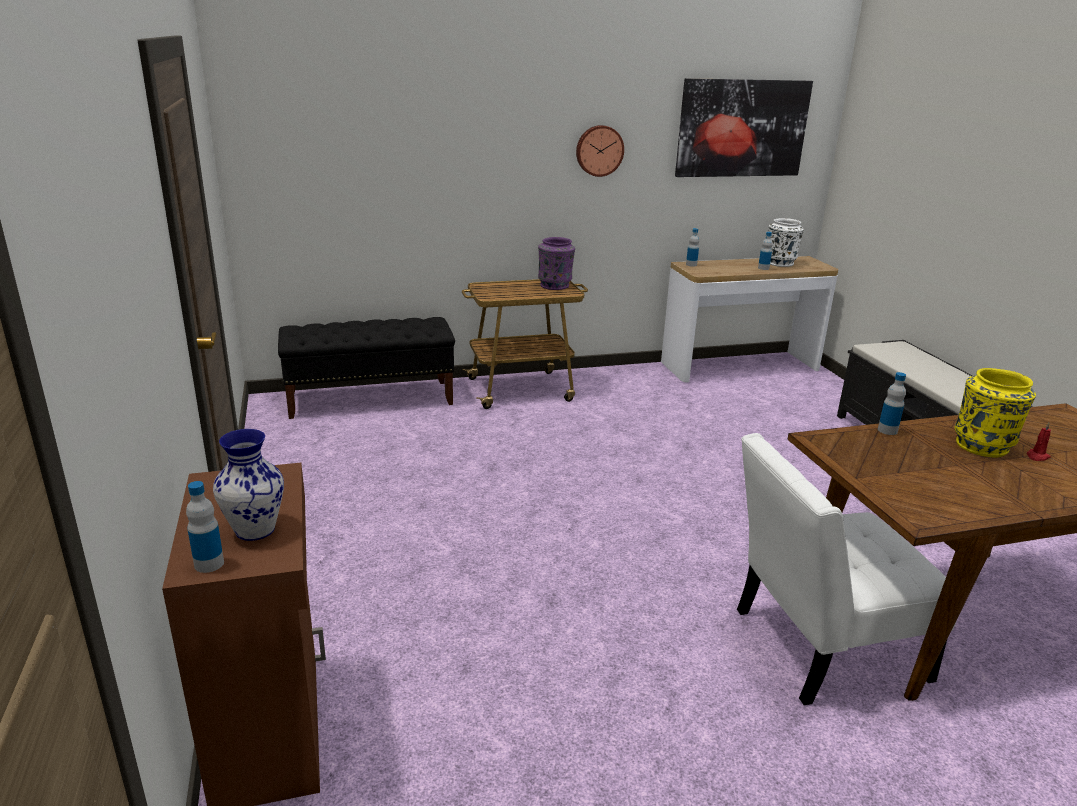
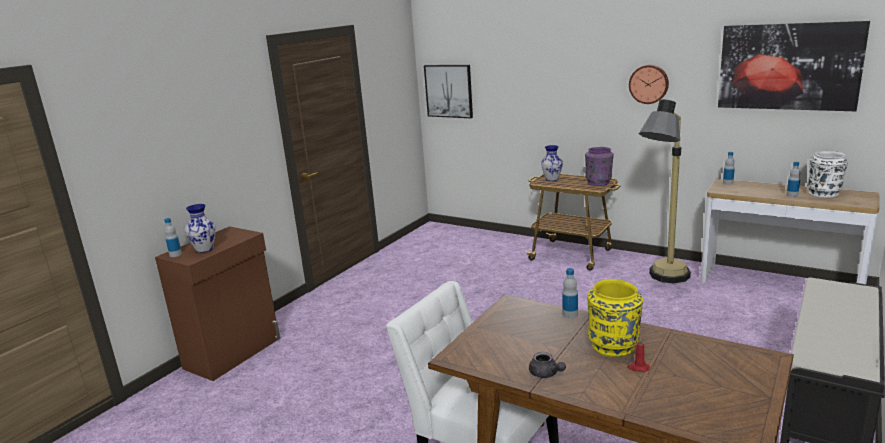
camera: 50 degrees right, 5 degrees down
(285, 168) = (449, 91): none -> picture
(371, 399) = (479, 238): black bench -> none
(492, 290) = (551, 179): none -> vase
(653, 392) = (662, 281): none -> floor lamp
(1011, 495) = (546, 374): none -> grey teapot

